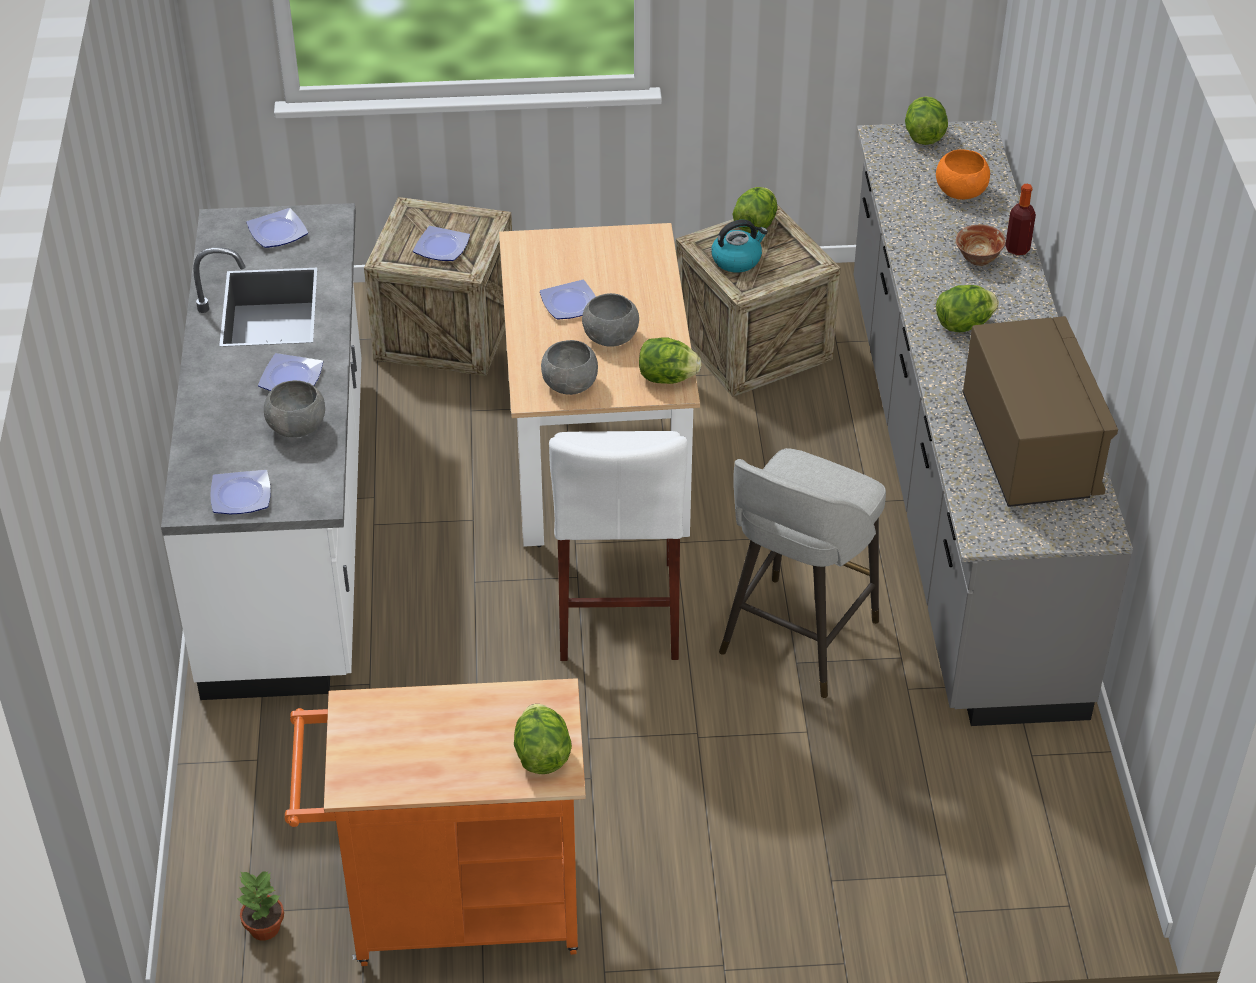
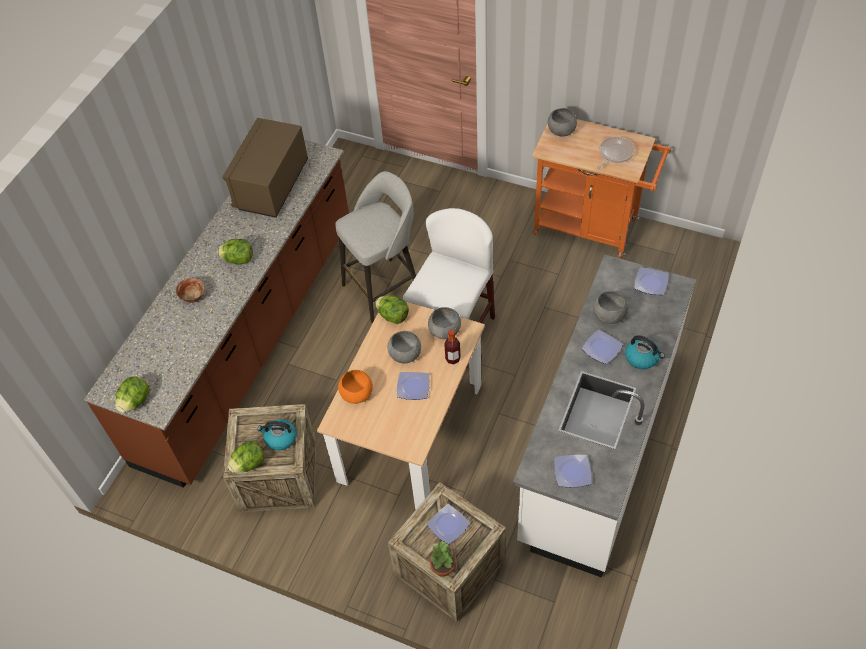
camera: 150 degrees left, 10 degrees up
(221, 385) = (642, 358): none -> kettle
(263, 927) = (670, 246): potted plant -> potted plant (443, 568)
(401, 737) = (615, 154): none -> frying pan
(542, 755) = (561, 130): lettuce -> grey bowl
(955, 486) = (251, 339): grey counter -> brown counter
(960, 191) = (157, 348): orange bowl -> orange bowl (356, 394)
(1017, 249) = (168, 296): bottle -> bottle (453, 359)

